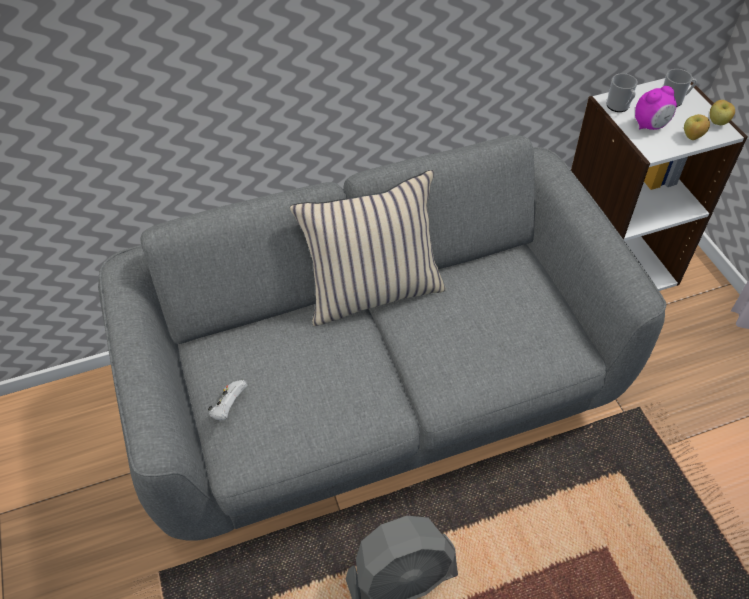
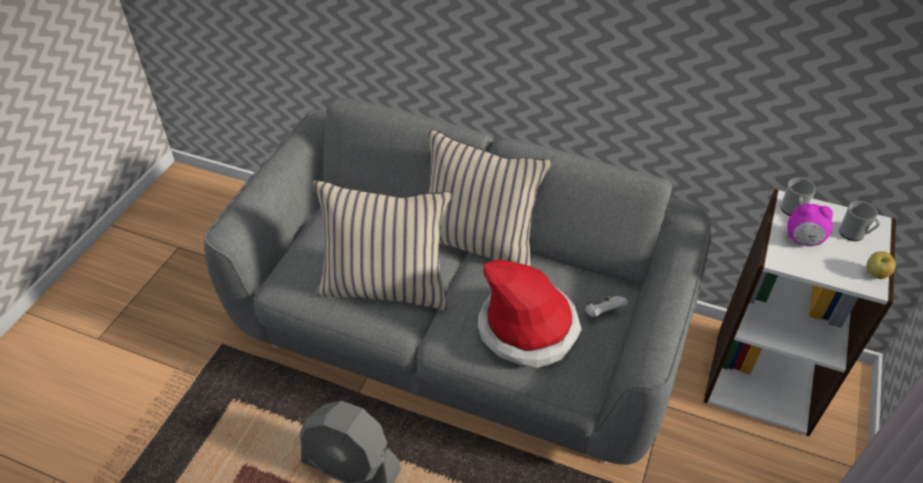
camera: 40 degrees right, 5 degrees down
(229, 407) = (309, 250): white game controller -> white game controller (603, 313)
(339, 388) = (385, 286): none -> beige pillow
(497, 337) = (528, 328): none -> hat
(692, 137) = (833, 271): apple -> none

